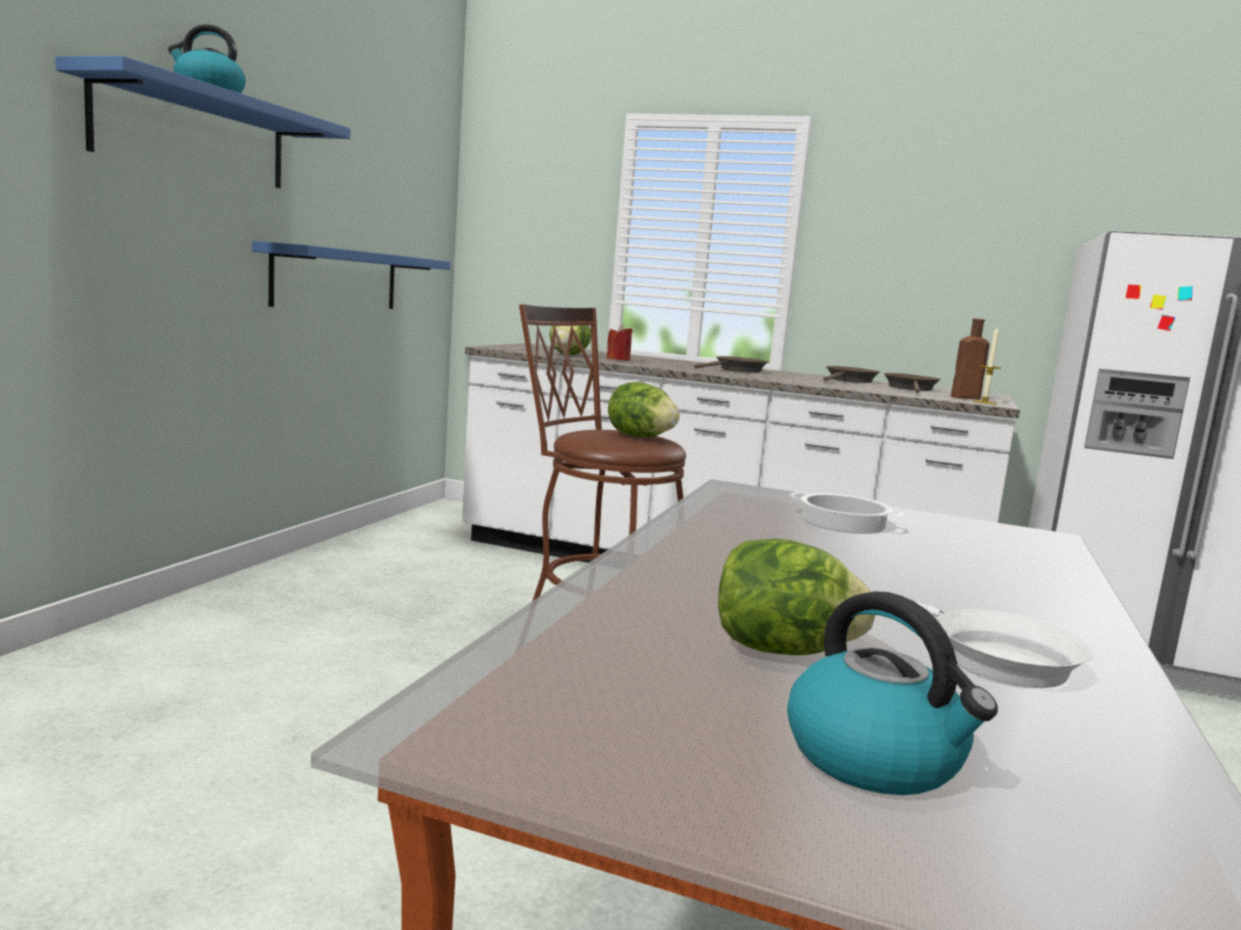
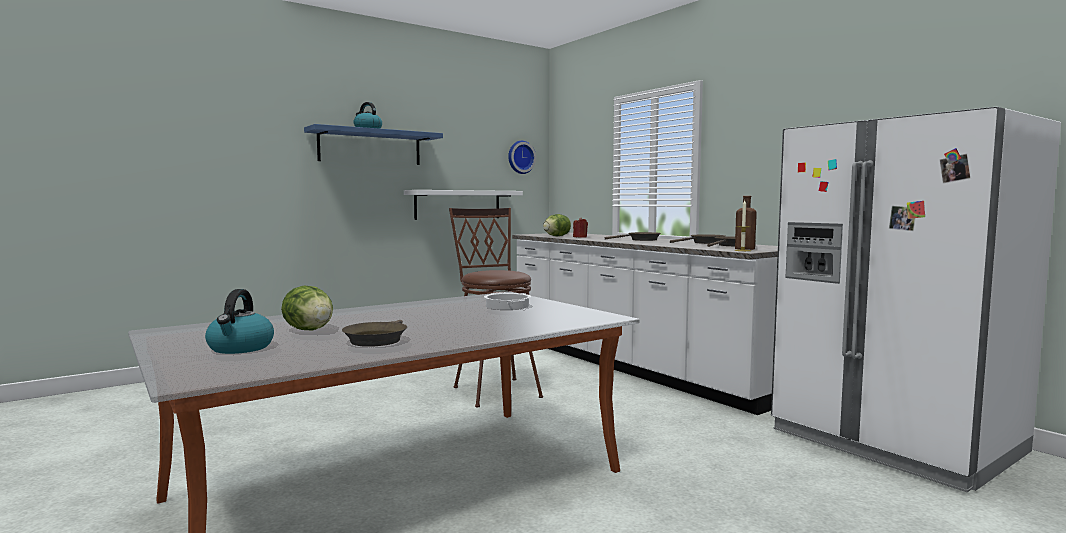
camera: 35 degrees right, 5 degrees down
(336, 279) = (458, 204): blue shelf -> white shelf
(424, 194) = (520, 157): none -> wall clock
(640, 437) = (503, 272): lettuce -> none
(993, 659) = (377, 339): white frying pan -> brown frying pan

